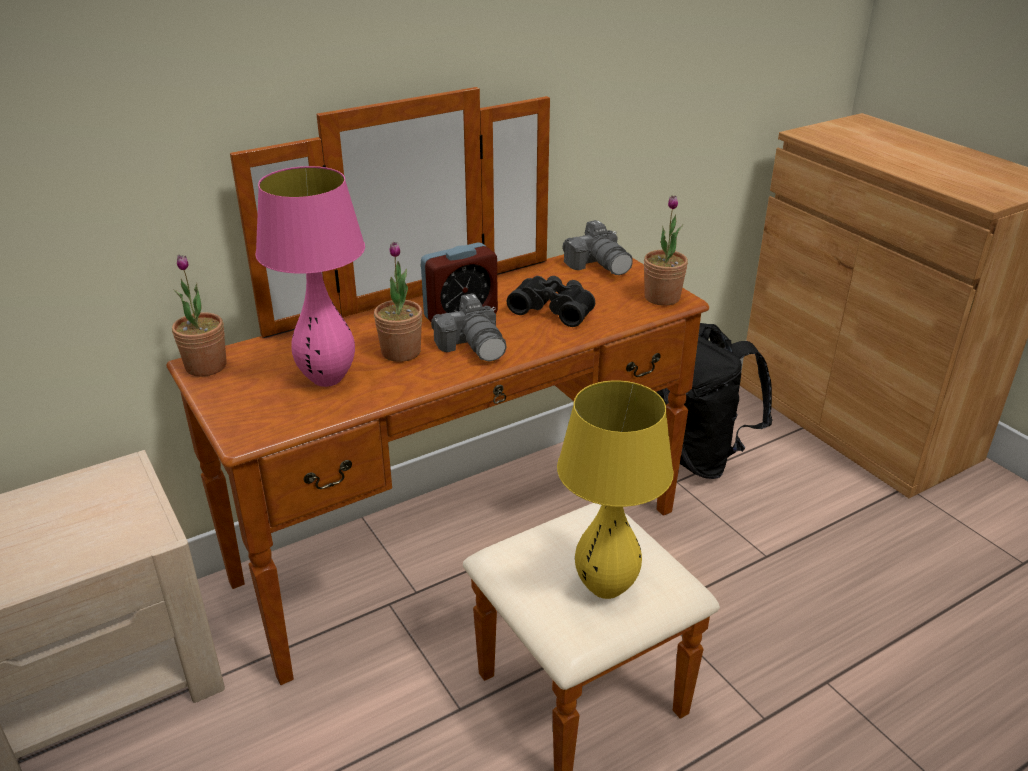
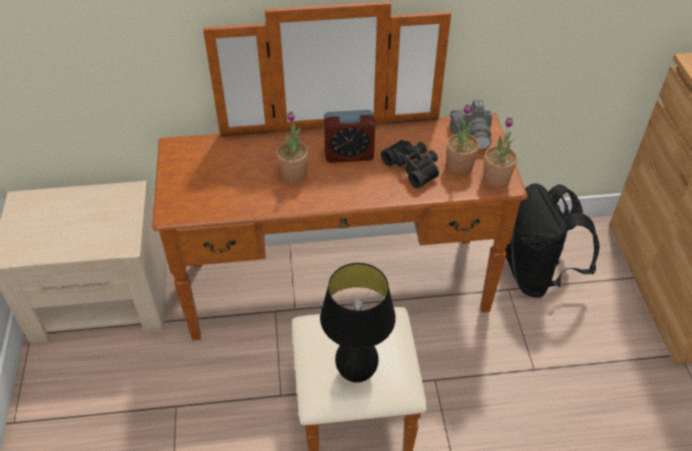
camera: 25 degrees right, 15 degrees up
(206, 366) = (177, 149): potted plant -> potted plant (459, 167)
(327, 379) = (238, 183): pink table lamp -> none
(473, 345) = (341, 183): camera -> none
(606, 587) = (356, 373): yellow table lamp -> black table lamp

